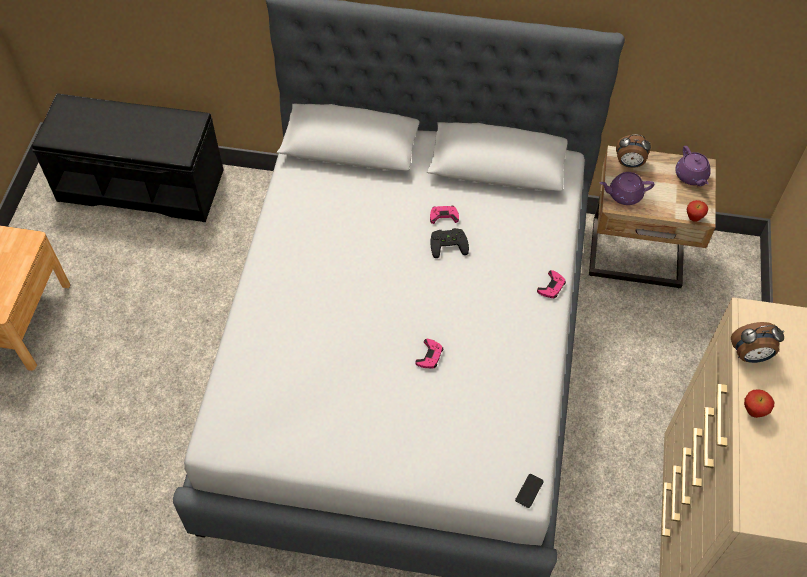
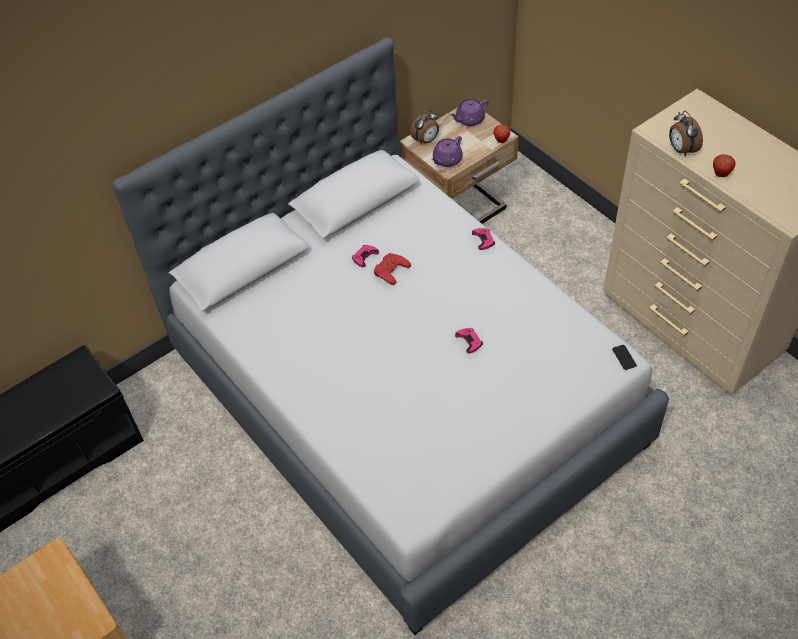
camera: 45 degrees left, 5 degrees down
(448, 243) = (389, 269): black game controller -> red game controller
(691, 176) = (469, 120): purple teapot -> purple teapot turned 120 degrees clockwise
(750, 355) = (681, 150): alarm clock -> alarm clock turned 120 degrees clockwise

